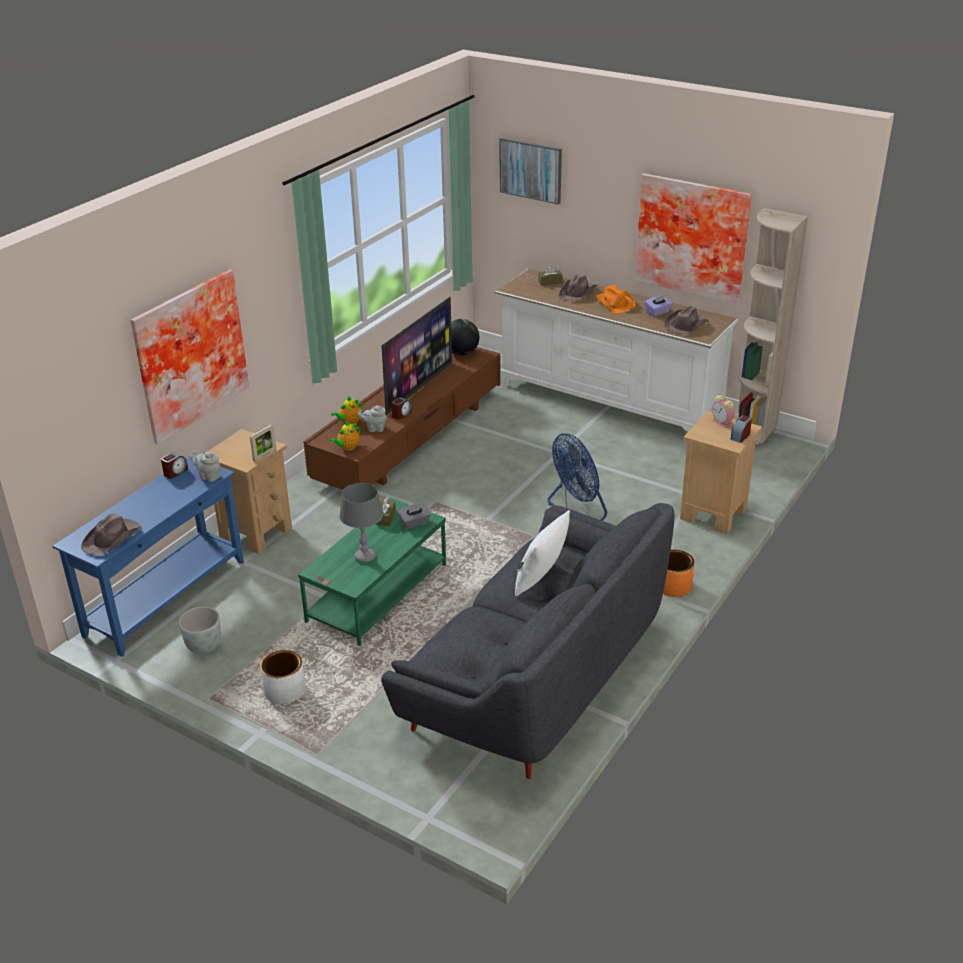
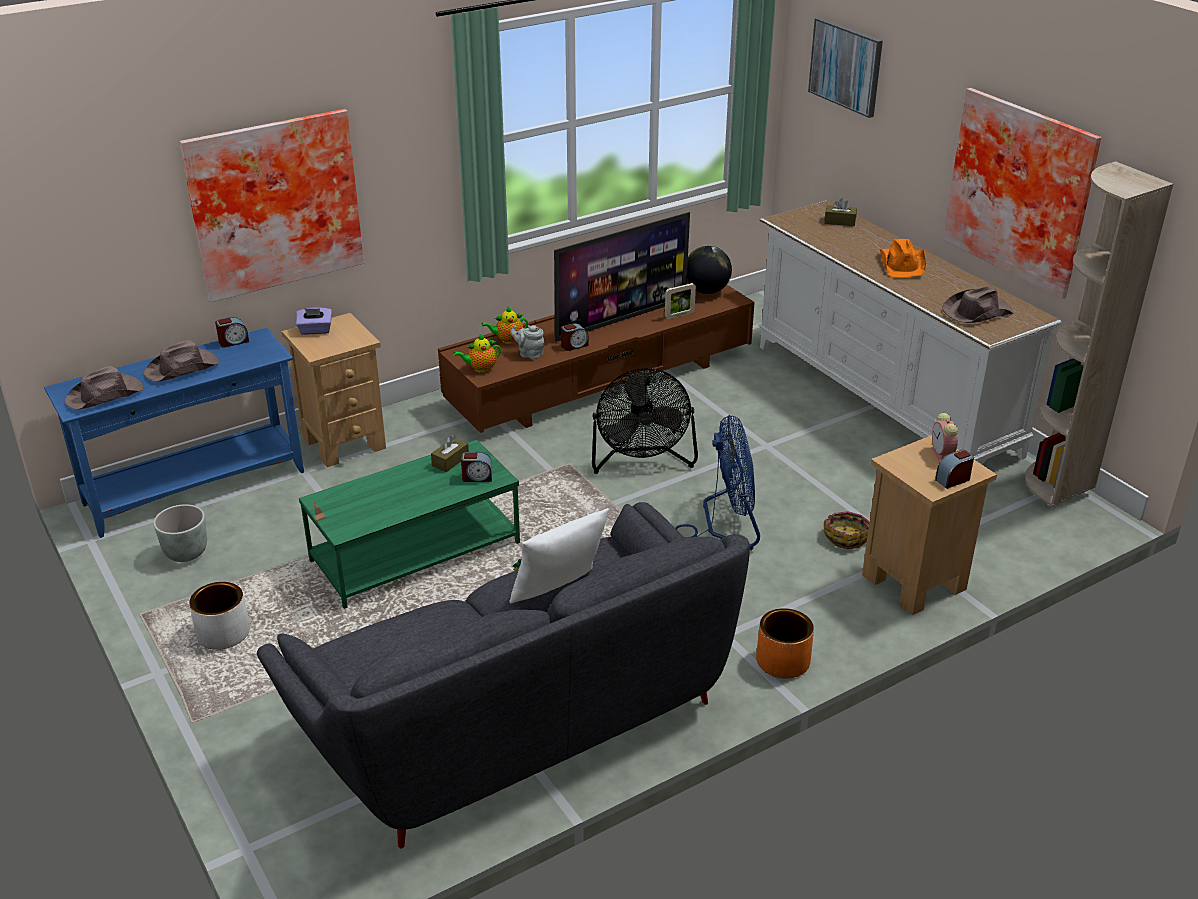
camera: 25 degrees right, 0 degrees up
(208, 476) = (261, 355): grey teapot -> none
(264, 455) = (346, 348): picture frame -> picture frame (679, 315)
(365, 557) = (387, 501): grey table lamp -> none
(414, 523) = (477, 477): grey tissue box -> alarm clock
(480, 485) = (637, 459): none -> black fan
(578, 292) = (865, 241): brown hat -> brown hat (183, 368)
(653, 497) = (846, 536): none -> basket
(658, 312) = (951, 288): purple tissue box -> purple tissue box (315, 330)

